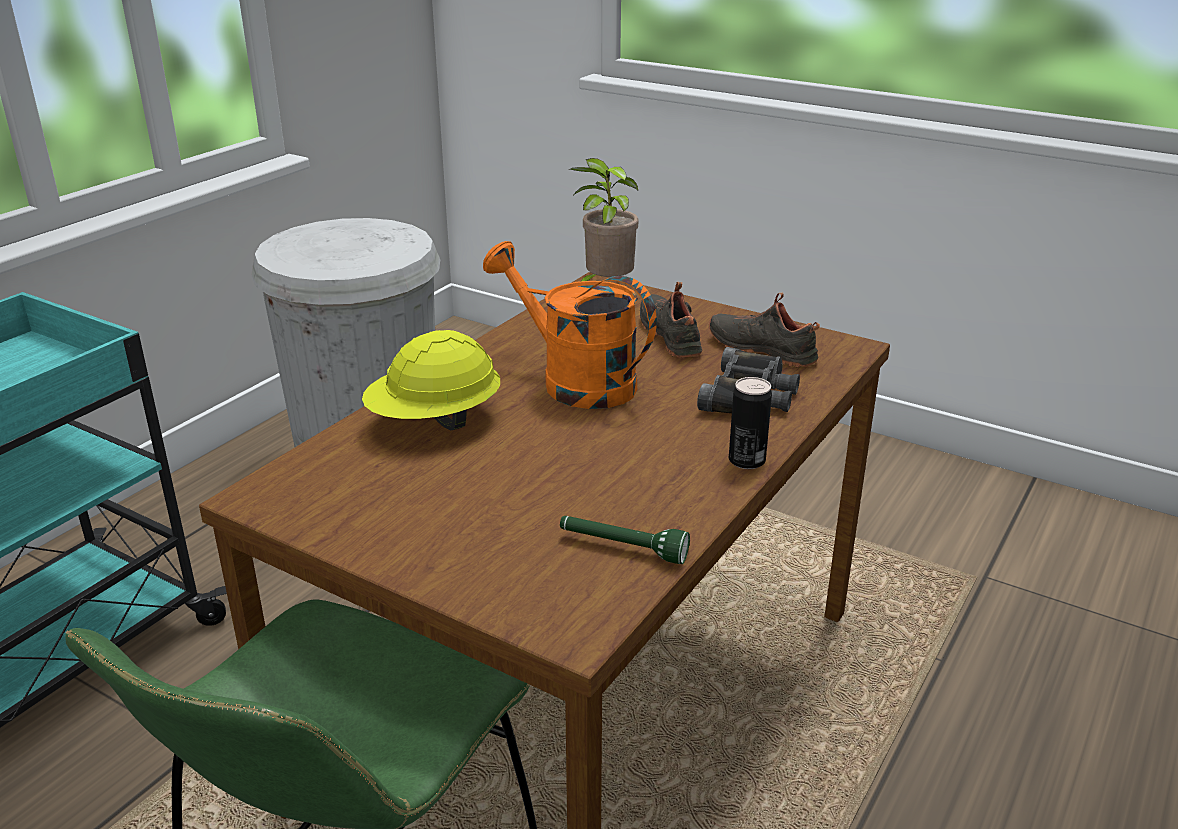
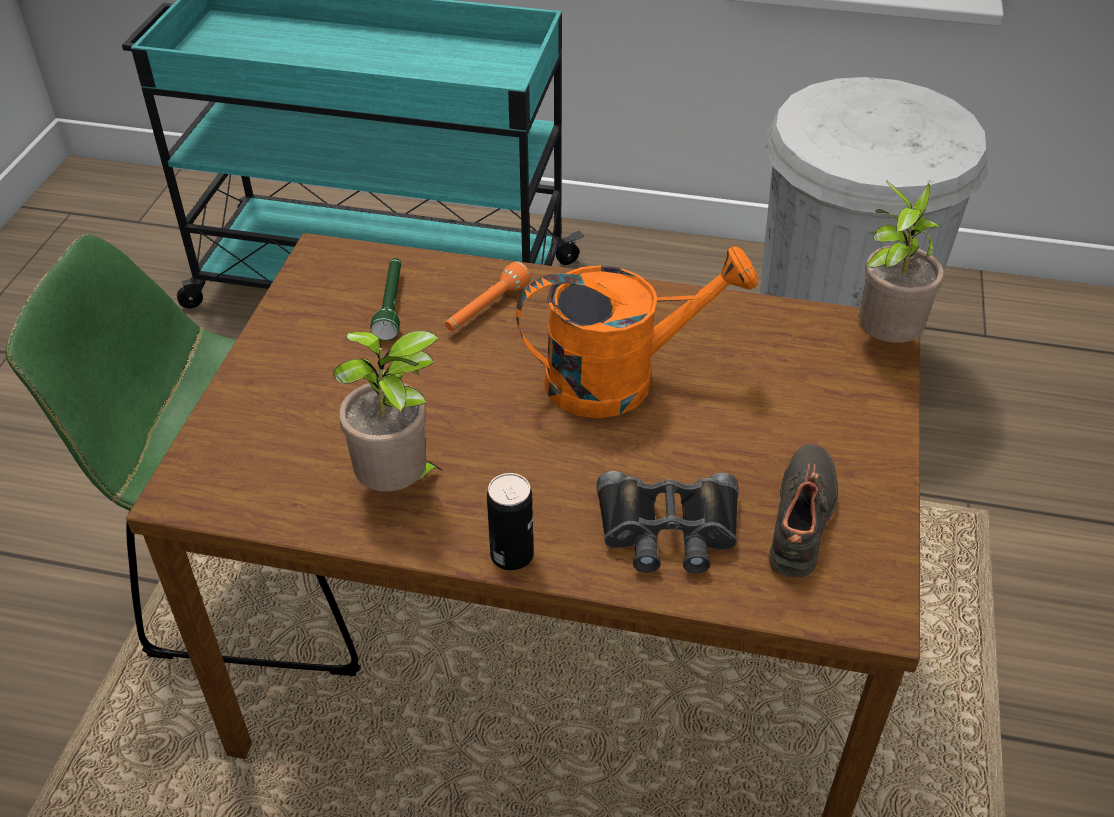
camera: 70 degrees right, 15 degrees up
(435, 421) = (486, 309): yellow hard hat -> orange flashlight
(574, 381) = (620, 378): orange watering can -> orange watering can turned 60 degrees clockwise
(622, 548) = (312, 493): green flashlight -> green flashlight (391, 305)
(639, 500) = (399, 485): none -> potted plant
(672, 335) = (785, 429): black shoe -> none

